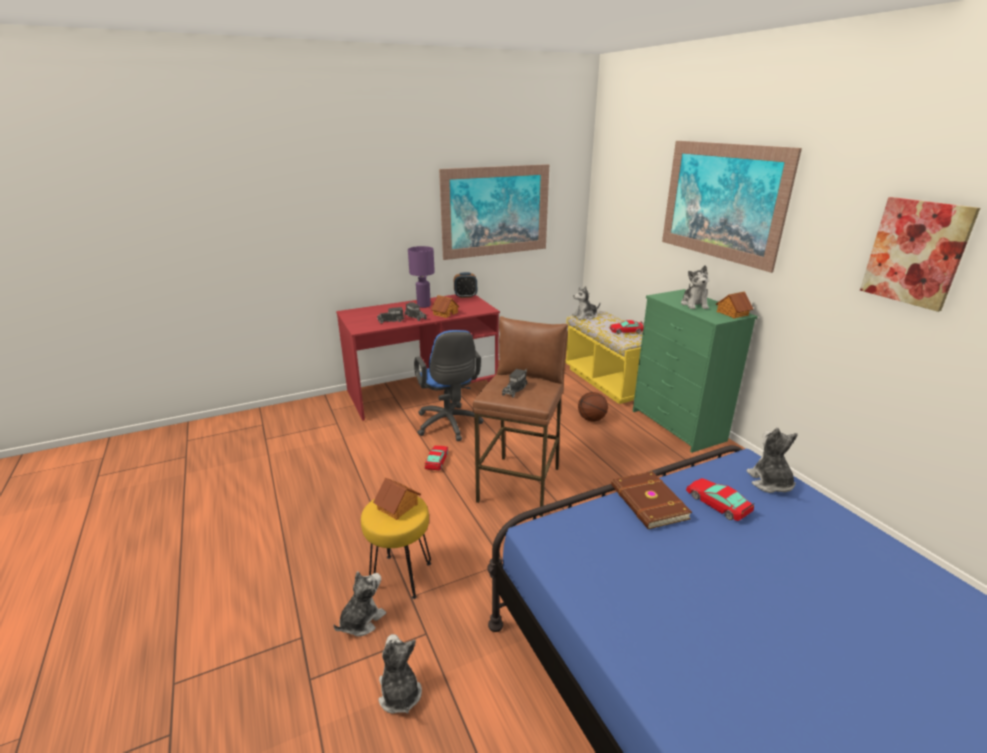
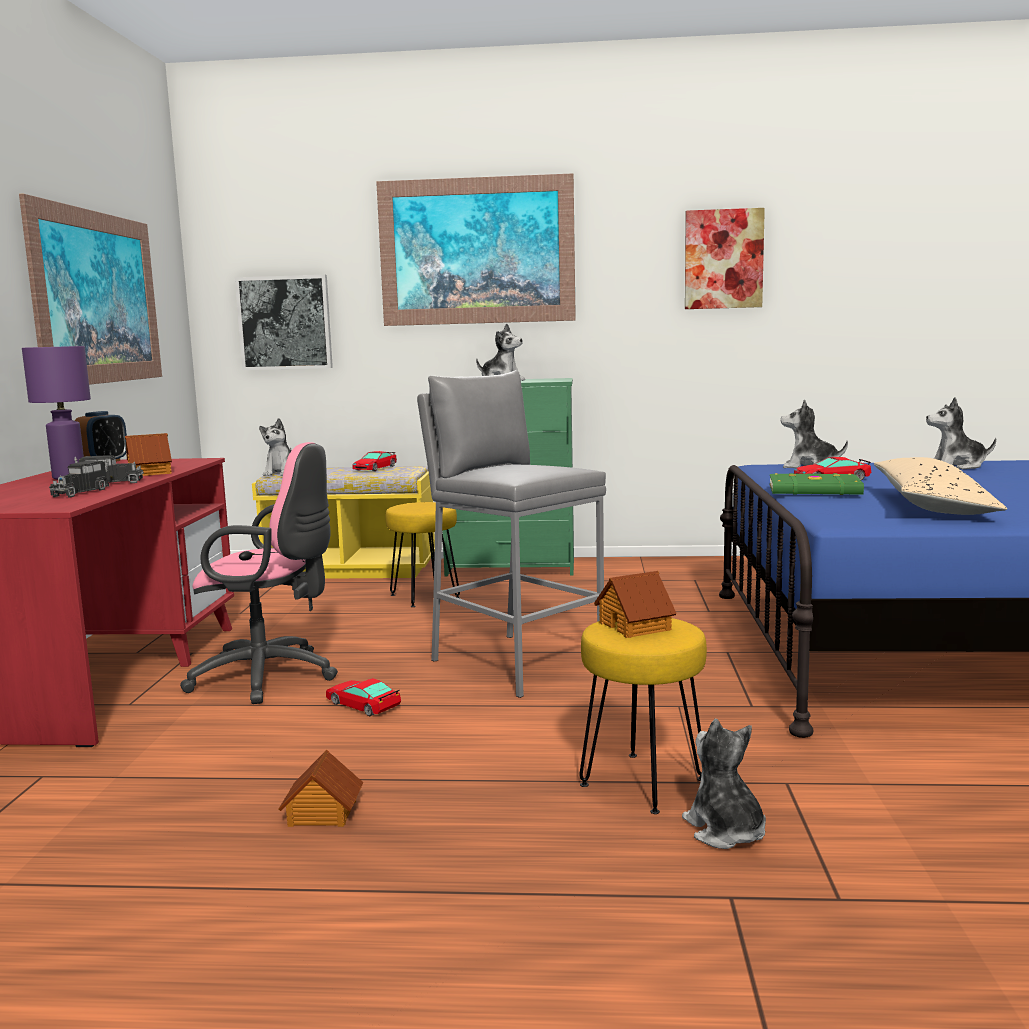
camera: 60 degrees left, 15 degrees down
(399, 693) = (896, 821): plush toy -> plush toy (956, 466)
(449, 425) = (271, 677): blue office chair -> pink office chair
(515, 389) = (523, 470): toy truck -> none
(520, 484) = (515, 663): brown stool -> grey stool
(592, 419) = (425, 596): basketball -> yellow stool
(621, 226) = (285, 323): none -> picture
(641, 573) = (932, 506): none -> beige pillow
(648, 503) = (815, 490): brown book -> green book
(732, 313) = (551, 379): toy house -> toy house (322, 813)

